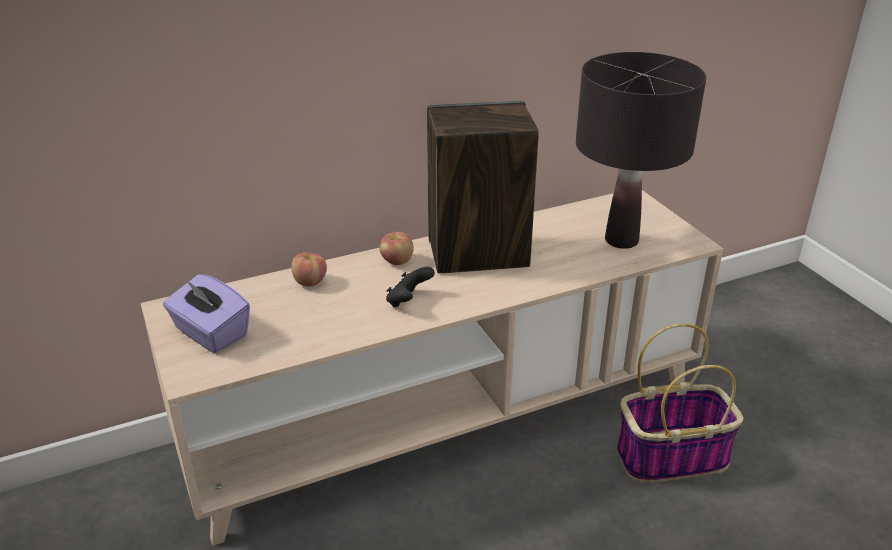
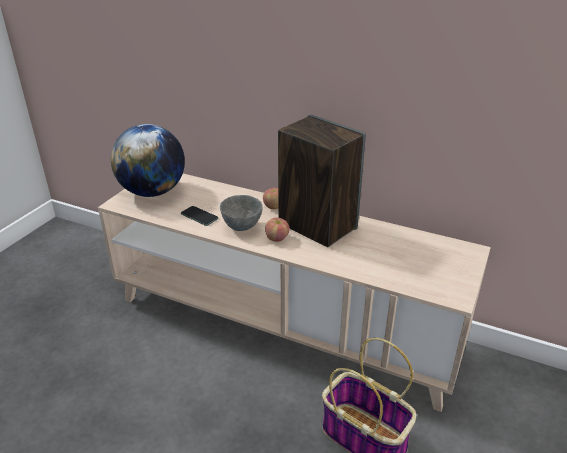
camera: 50 degrees right, 0 degrees up
(210, 333) = (153, 192): purple tissue box -> globe
(310, 282) = (223, 194): apple -> apple (277, 238)
(336, 322) = (199, 216): none -> phone
(408, 301) = (242, 227): black game controller -> grey bowl
(621, 241) = (410, 267): black table lamp -> none

